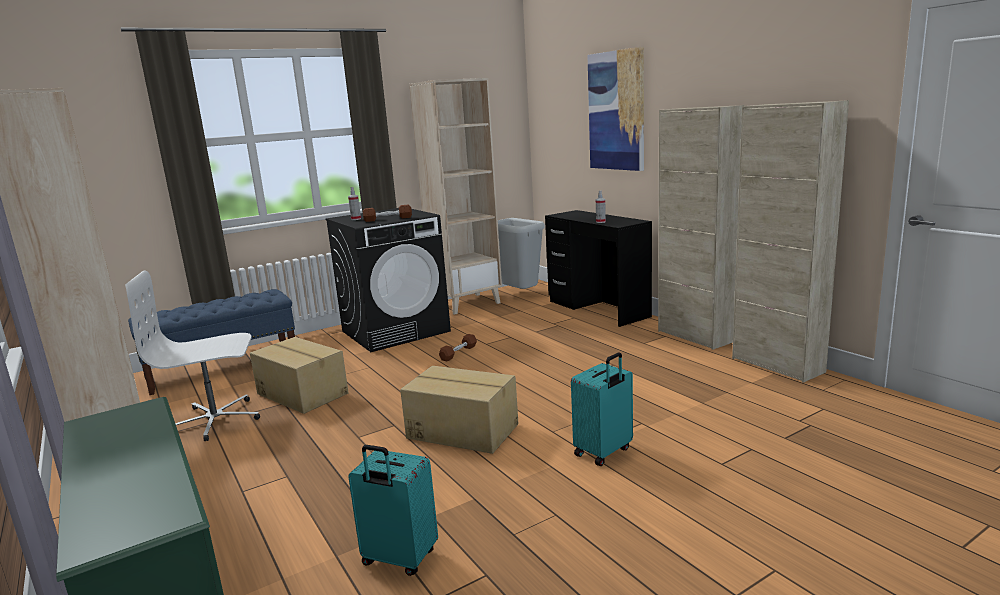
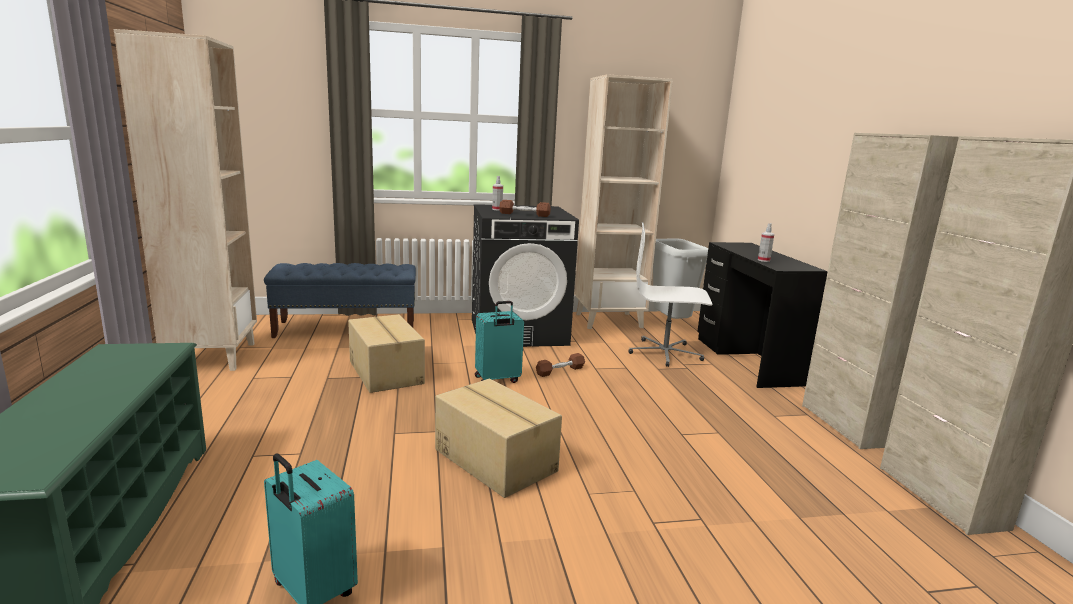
camera: 20 degrees right, 0 degrees up
(215, 420) = (296, 376): white office chair -> white office chair (665, 353)
(604, 452) = (628, 542): turquoise suitcase -> turquoise suitcase (497, 380)
(616, 111) = (815, 132): picture -> none

